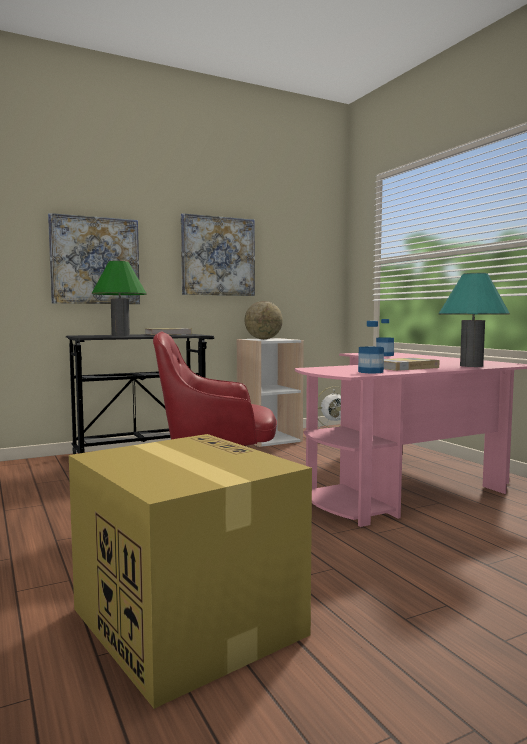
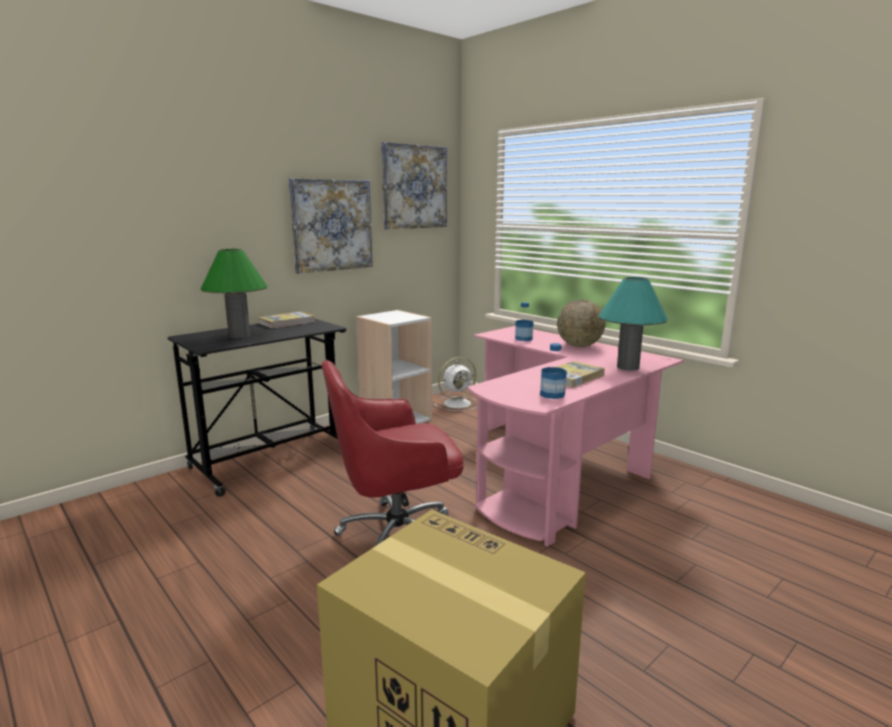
camera: 15 degrees left, 10 degrees up
(95, 260) = (193, 243): picture -> picture (414, 187)
(263, 339) = (387, 316): globe -> globe (579, 346)

